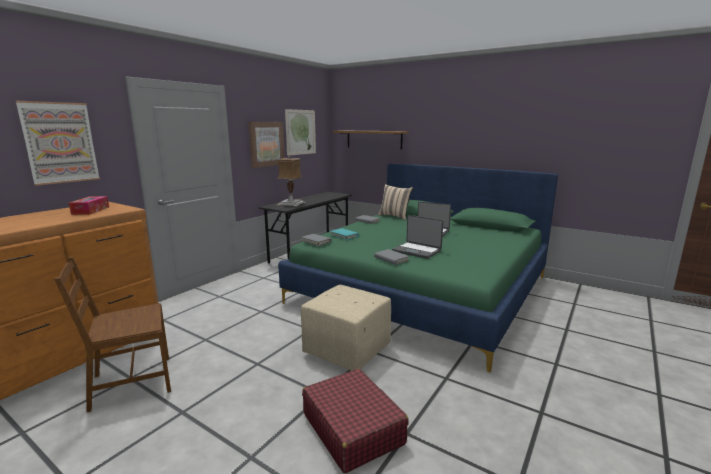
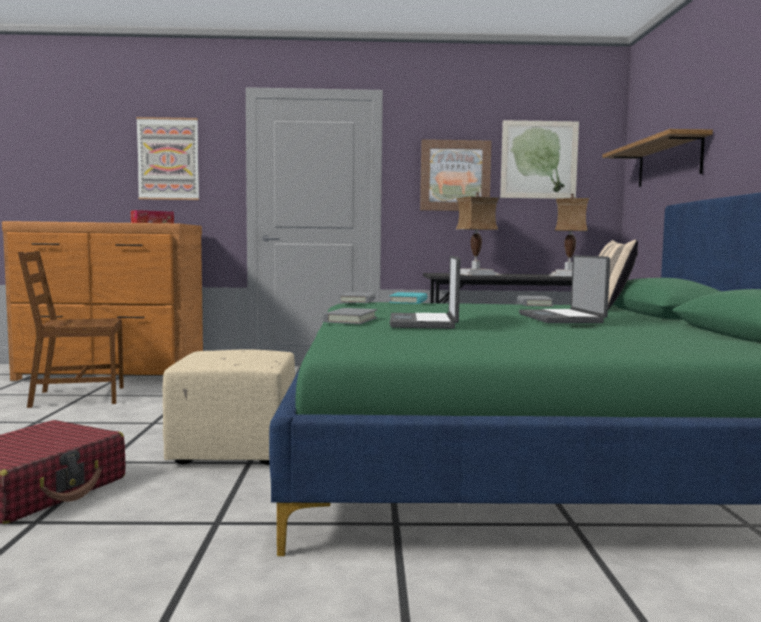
camera: 55 degrees right, 10 degrees down
(131, 383) = (77, 397): brown chair -> brown chair turned 45 degrees counterclockwise
(325, 196) = (567, 275): none -> table lamp

